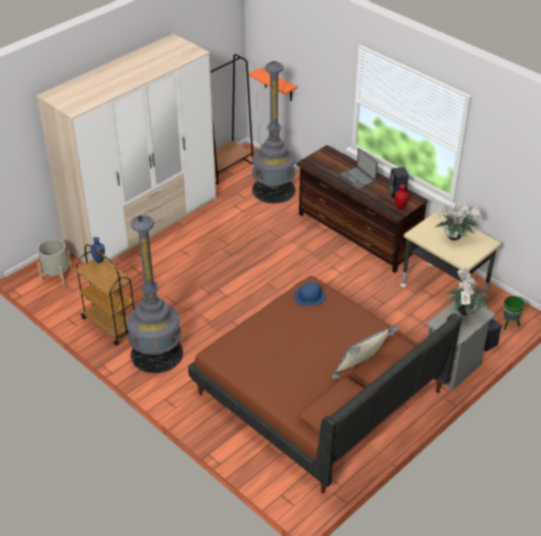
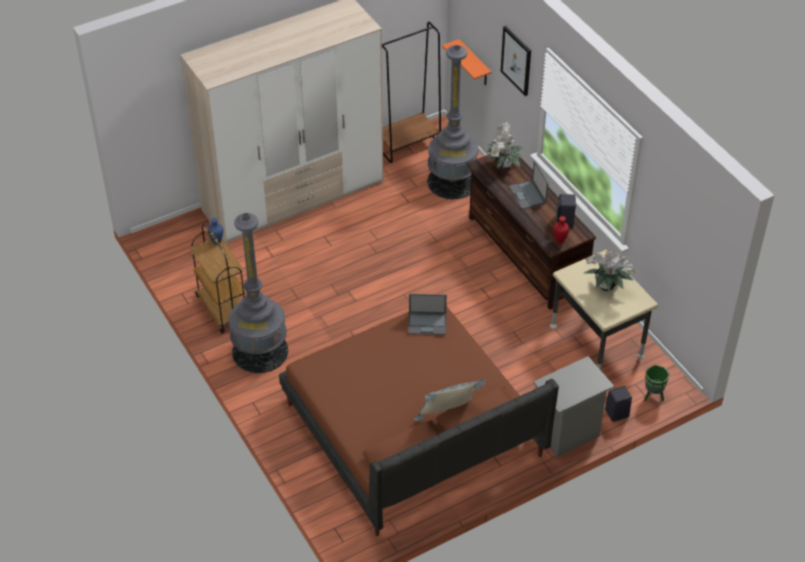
camera: 15 degrees right, 5 degrees up
(56, 275) = (184, 241): grey planter -> none
(310, 296) = (427, 323): blue hat -> laptop
(324, 67) = (516, 60): none -> picture
(464, 313) = (579, 377): potted plant -> potted plant (502, 167)

